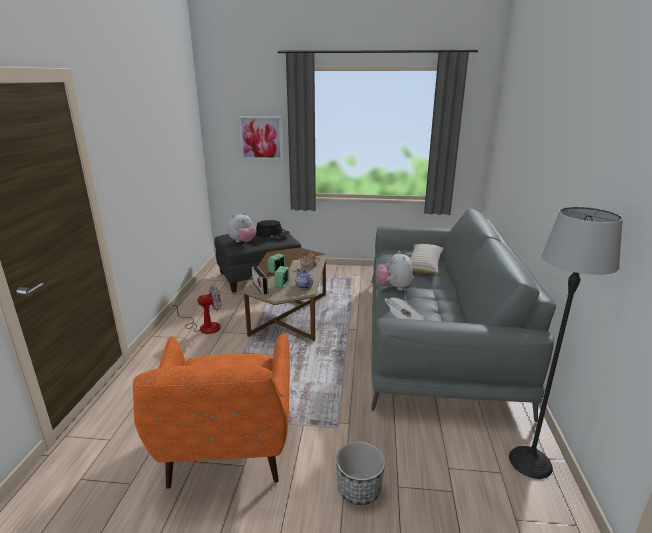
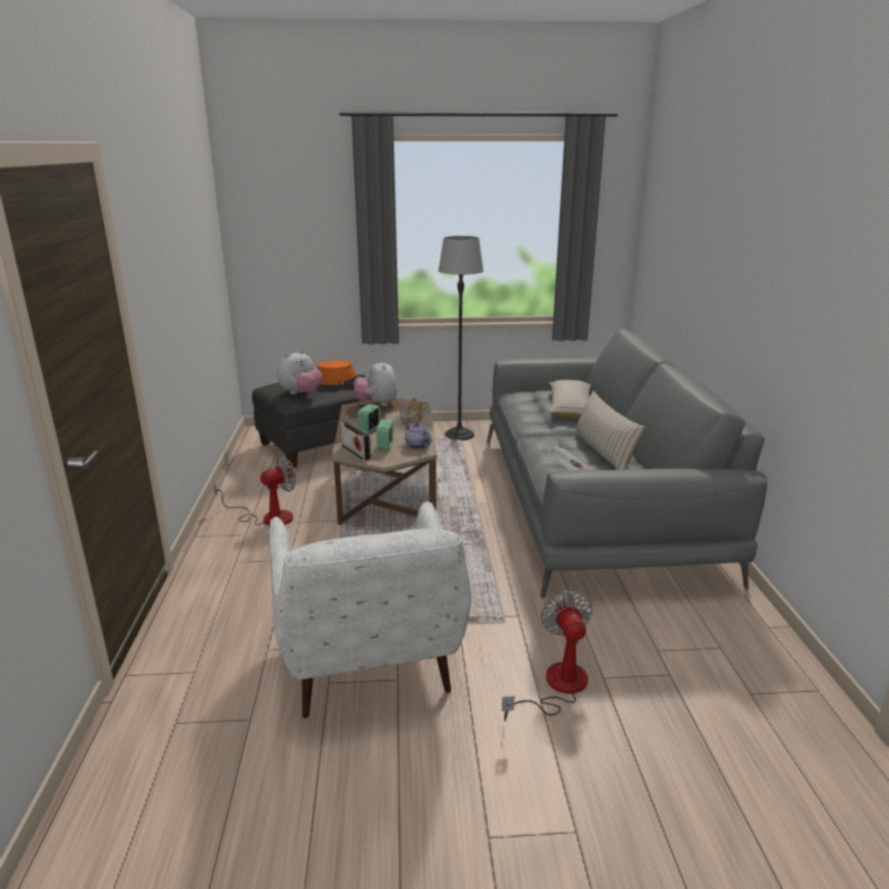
camera: 10 degrees left, 0 degrees up
(227, 451) = (369, 666): orange armchair -> white armchair
(261, 138) = (314, 239): picture -> none
(272, 234) = (340, 380): black hat -> orange hat
(359, 489) = (556, 687): planter -> fan
(394, 288) = (541, 438): plush toy -> plush toy (377, 404)
(436, 303) = (603, 453): none -> beige pillow
(530, 462) = (751, 633): floor lamp -> floor lamp (459, 435)

